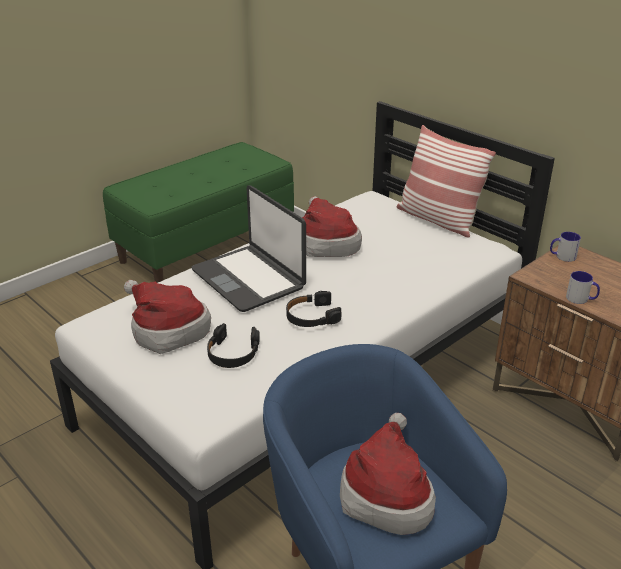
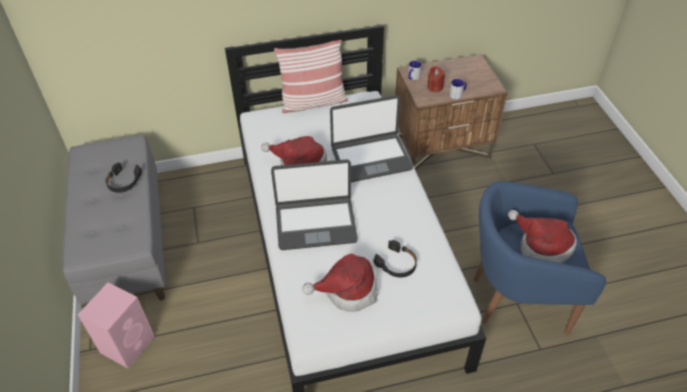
camera: 60 degrees left, 15 degrees up
(98, 291) = (128, 343): none -> pink speaker
(206, 246) = (127, 244): green bench -> grey bench
(311, 316) = (383, 210): black headphones -> black headphones (123, 181)
(388, 281) = (371, 158): none -> laptop
(568, 277) = (435, 87): none -> red candle

